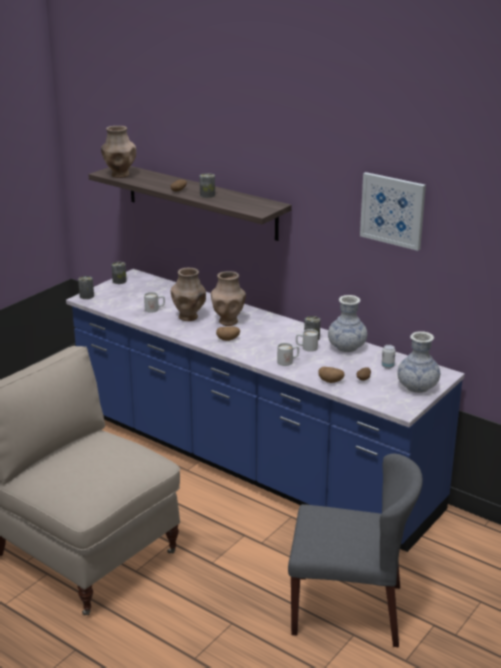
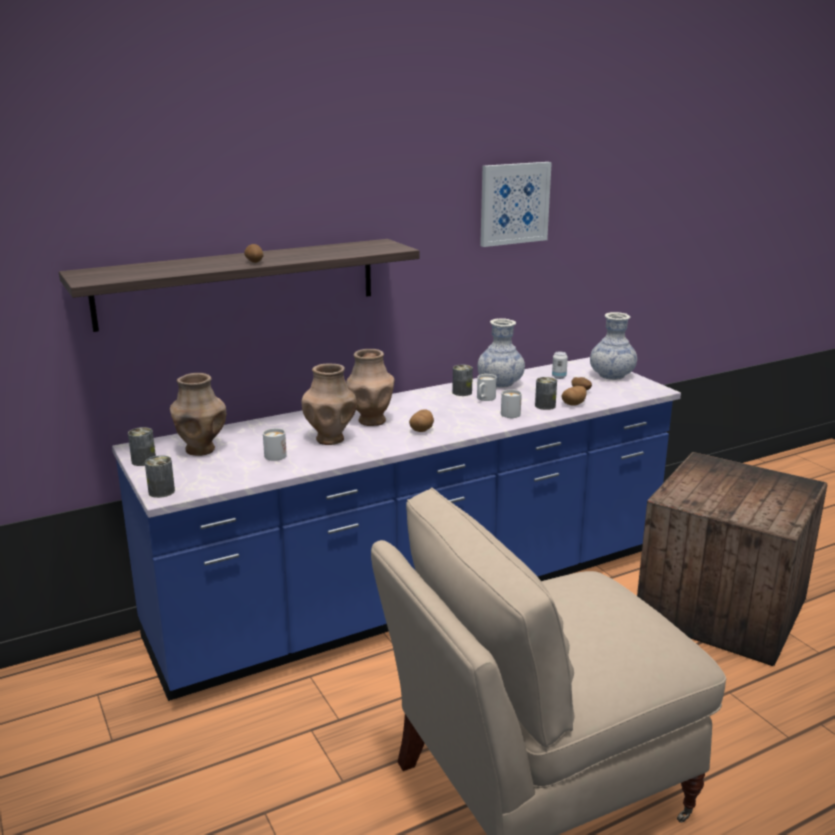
camera: 65 degrees left, 5 degrees down
(120, 175) = (121, 275): brown vase -> brown vase (200, 450)
(207, 195) = (296, 255): can -> can (545, 406)
(348, 609) = (724, 609): grey chair -> crate

